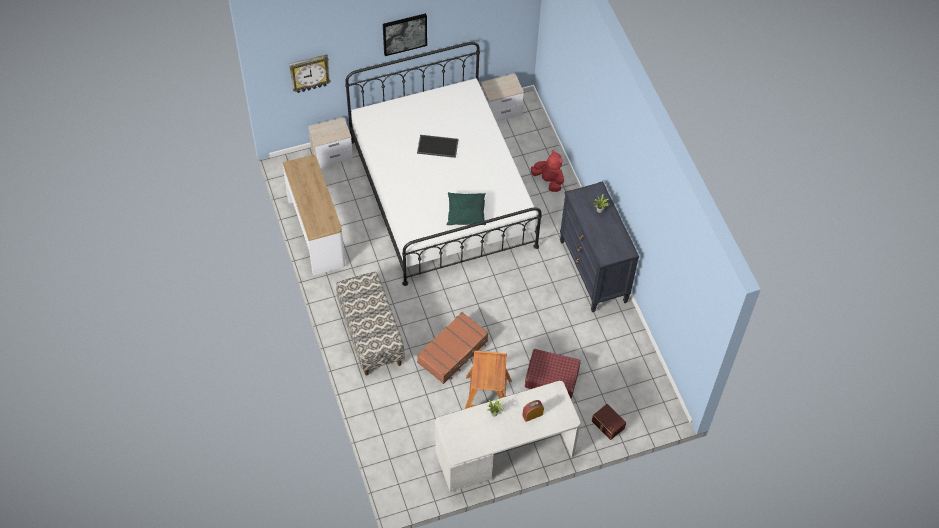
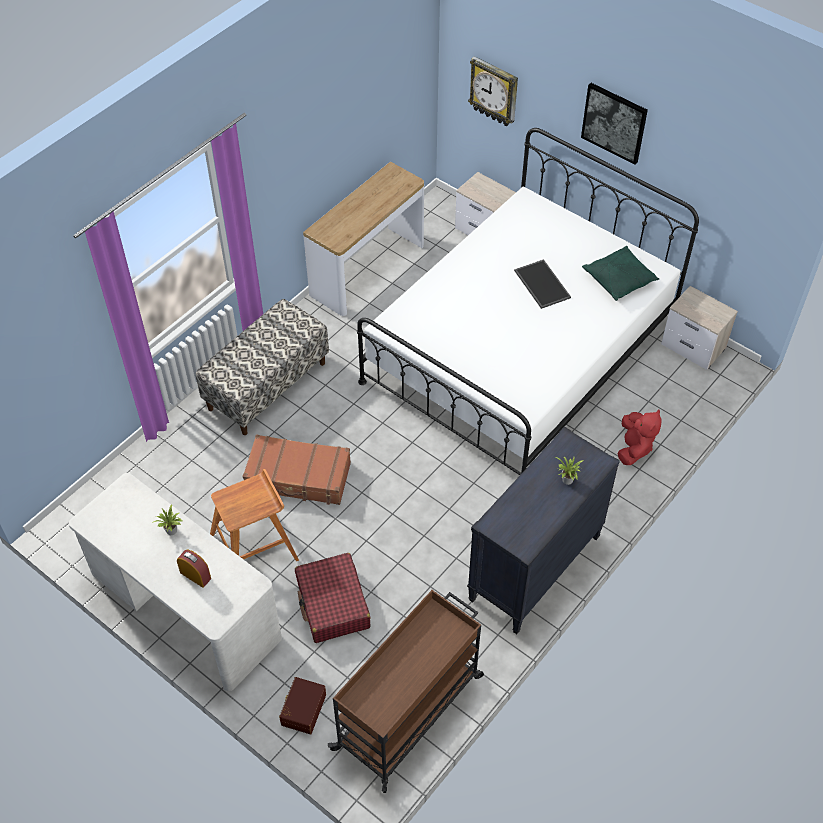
camera: 60 degrees right, 5 degrees down
(466, 213) = (467, 358): green pillow -> green pillow (619, 280)
(640, 375) = (410, 711): none -> brown cart

